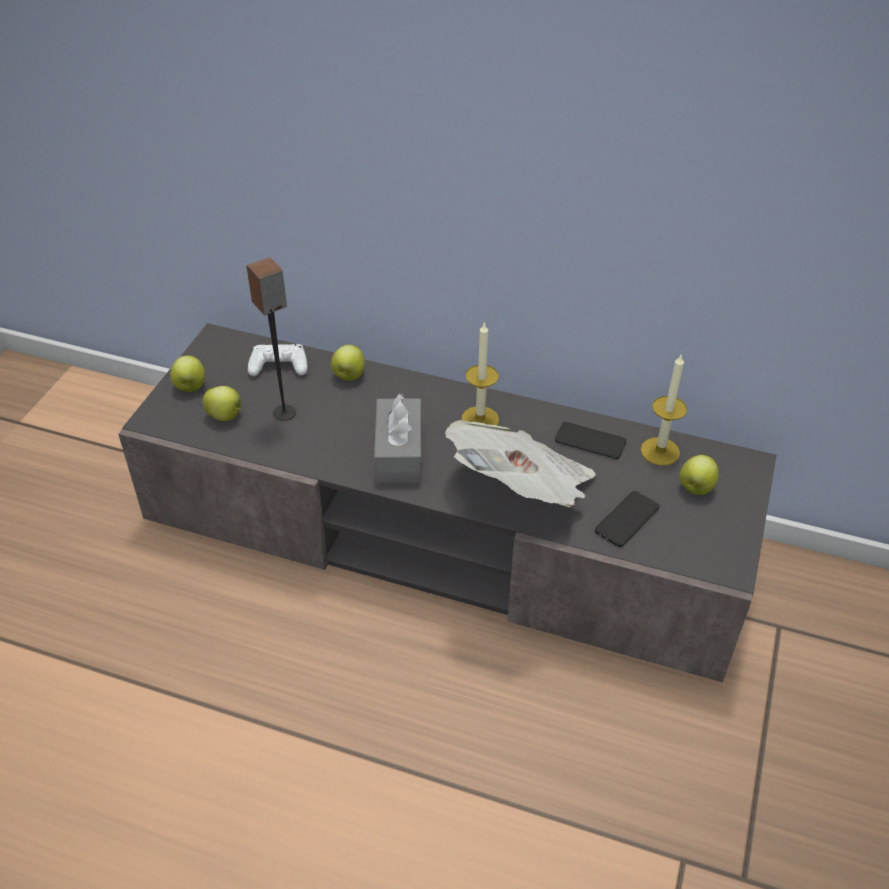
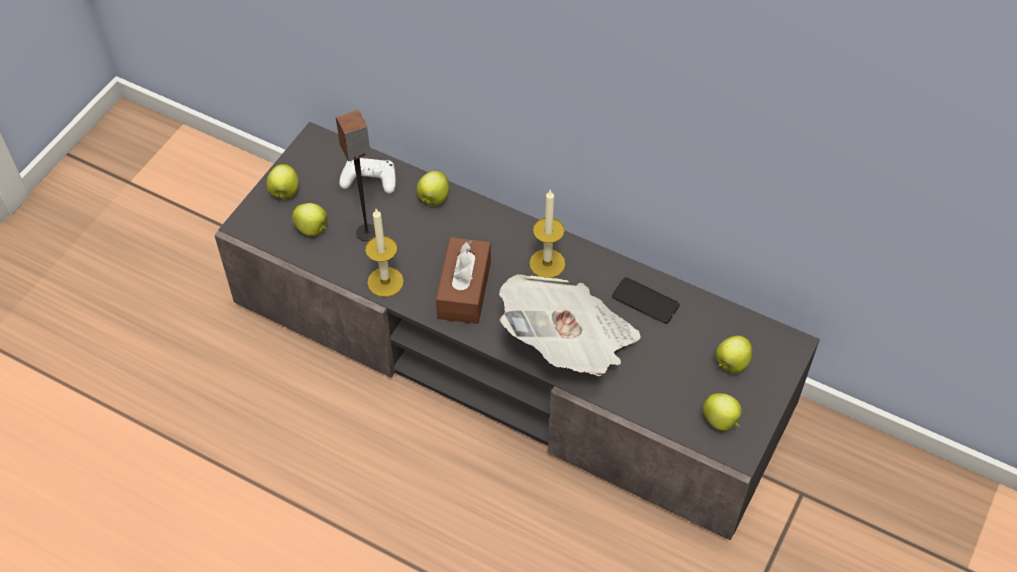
camera: 10 degrees right, 10 degrees up
(399, 453) = (464, 290): grey tissue box -> brown tissue box
(627, 519) = (658, 387): phone -> none
(660, 451) = (708, 321): candle -> candle (385, 282)
(703, 543) = (721, 421): none -> apple

